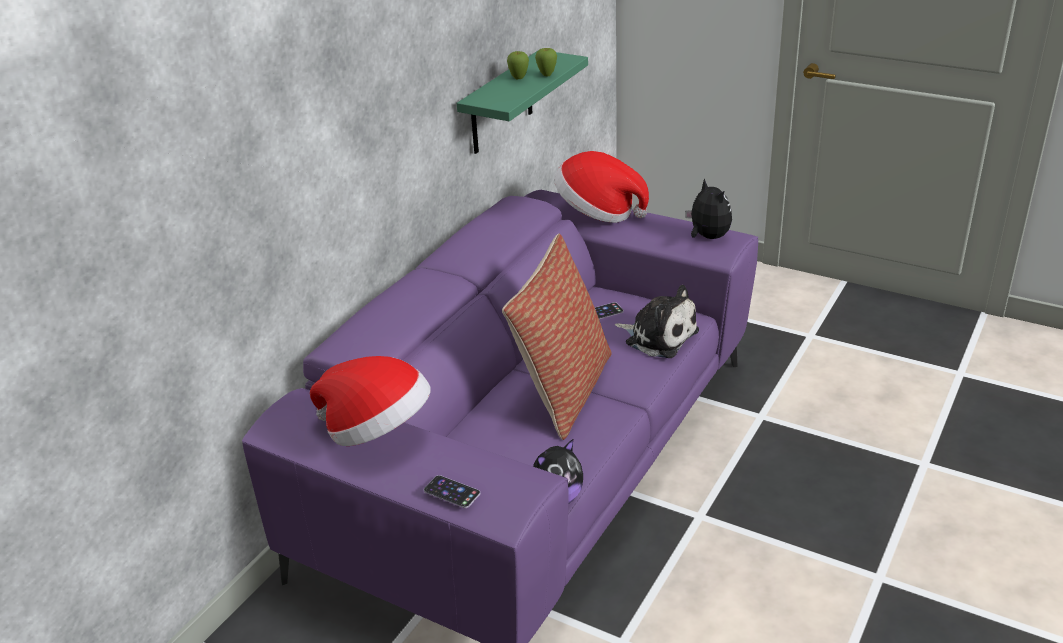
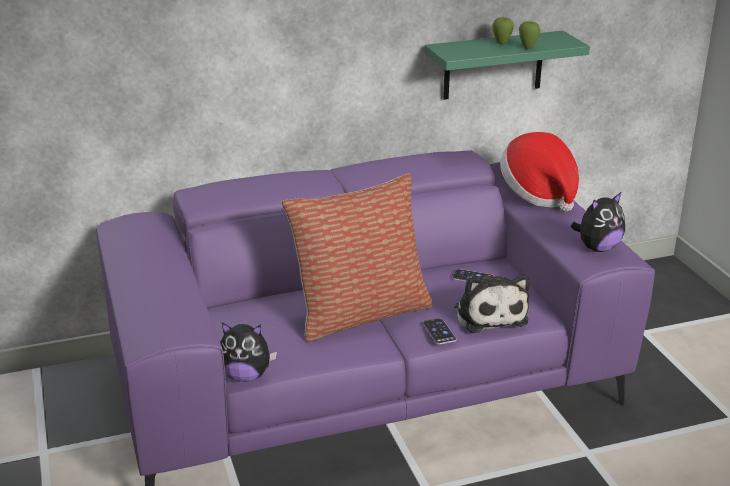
camera: 40 degrees right, 5 degrees down
(378, 431) = (157, 256): hat -> none
(452, 492) = (137, 311): phone -> phone (439, 331)
(707, 237) = (597, 248): plush toy -> plush toy turned 45 degrees clockwise

